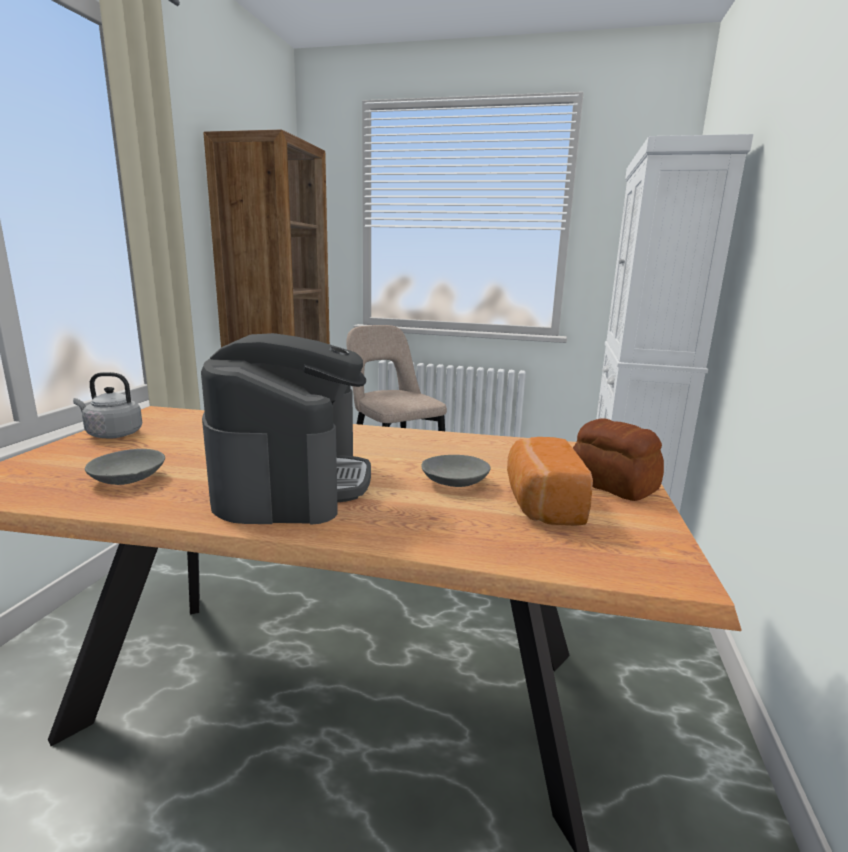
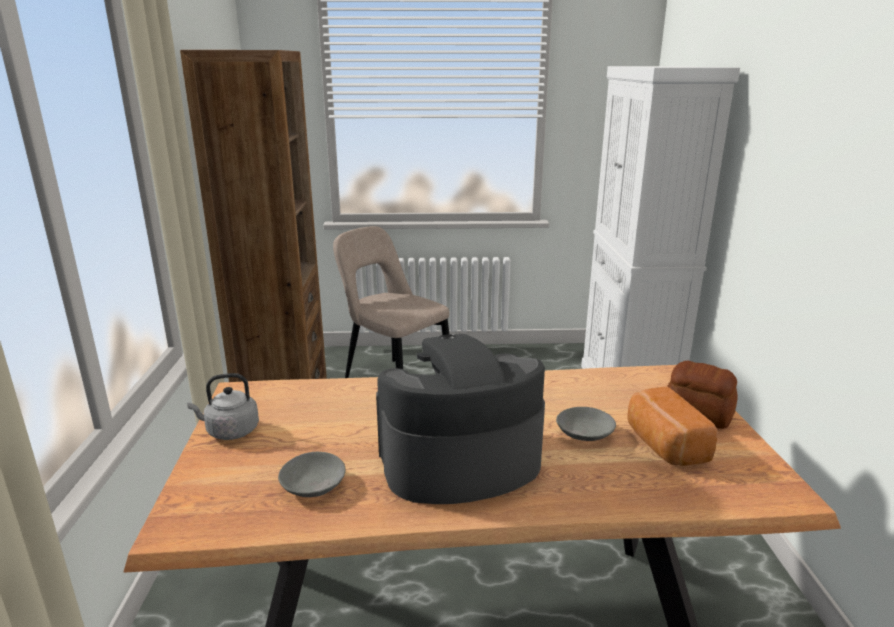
camera: 15 degrees left, 5 degrees up
(292, 482) = (459, 460): coffee machine -> coffee machine turned 90 degrees counterclockwise

